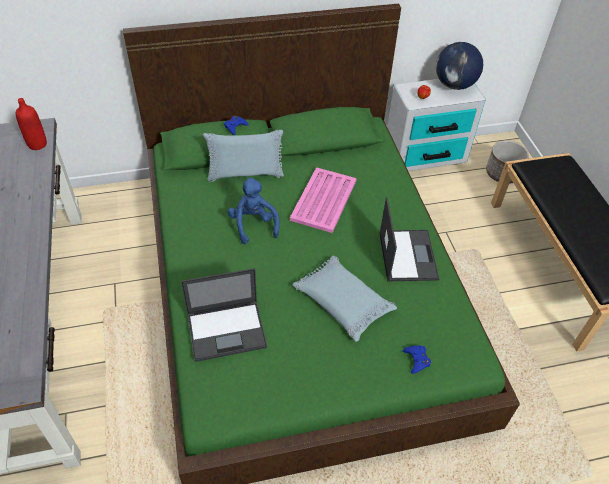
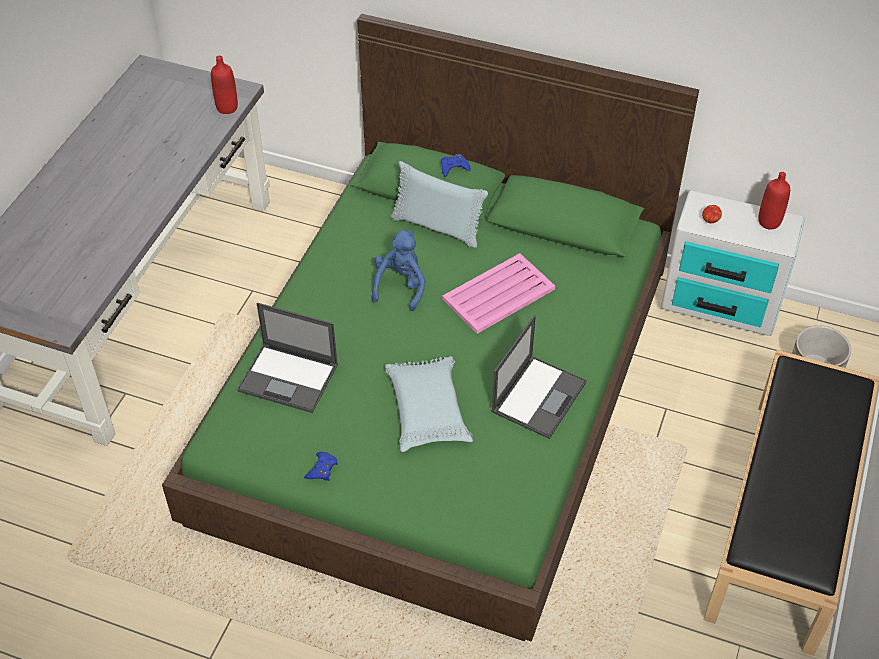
camera: 35 degrees right, 0 degrees up
(416, 360) = (450, 502): blue game controller -> blue game controller (322, 469)
(454, 85) = (769, 222): globe -> red bottle

